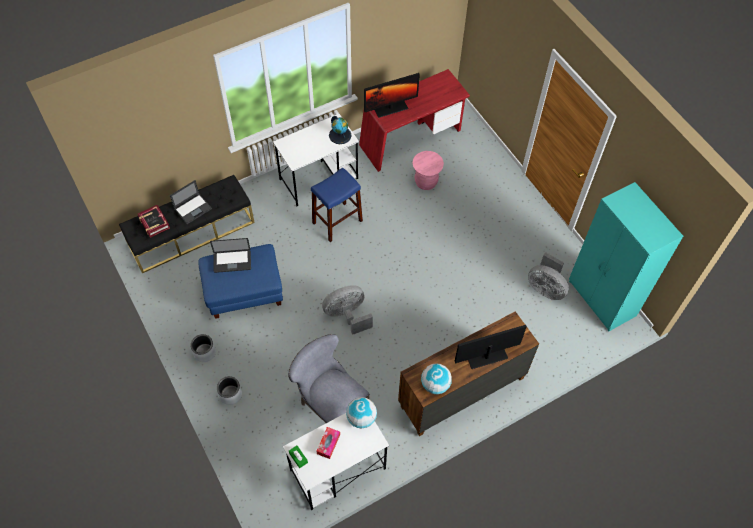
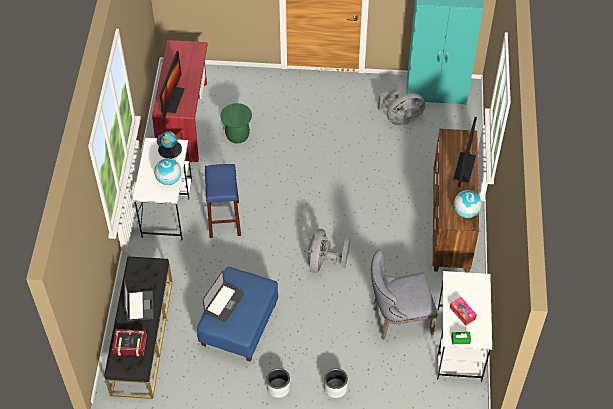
camera: 55 degrees left, 5 degrees down
(361, 418) = (455, 279): globe -> globe (169, 179)
(426, 182) = (237, 136): pink stool -> green stool

